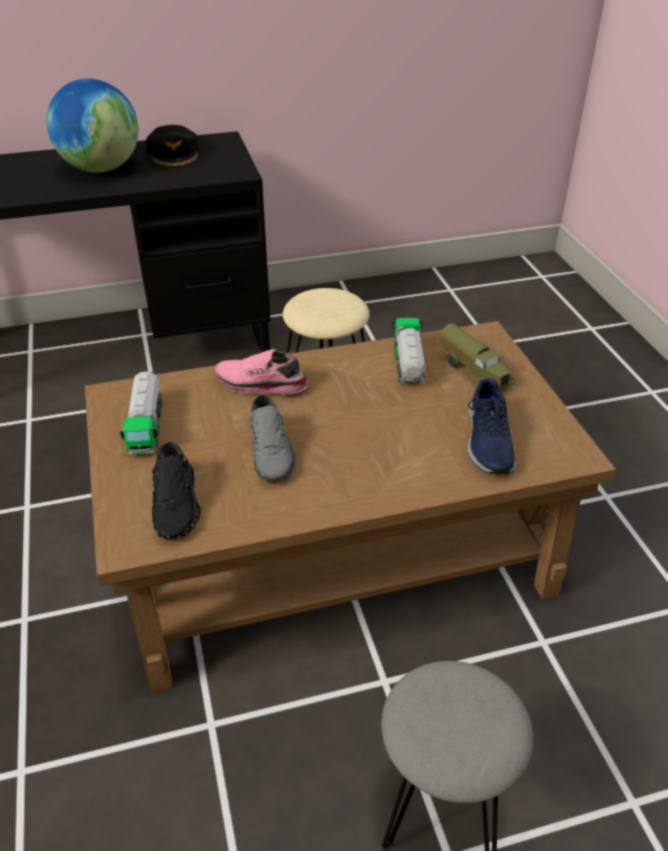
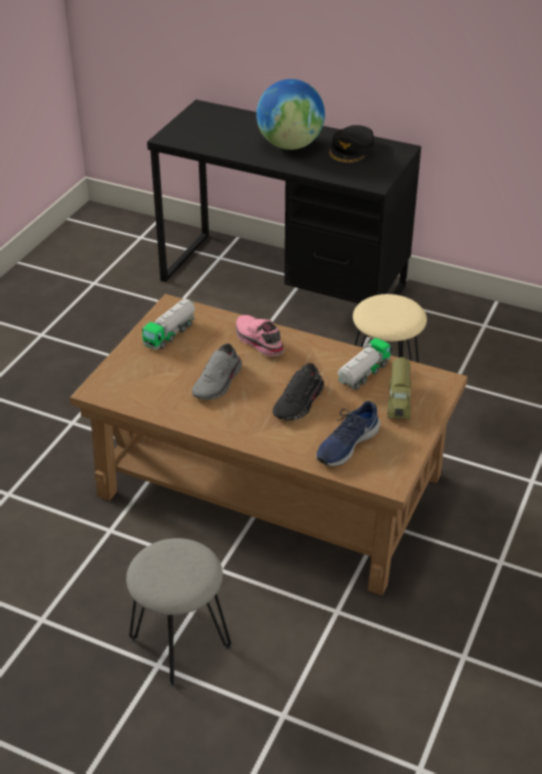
camera: 40 degrees right, 0 degrees up
(177, 504) = (140, 384): black shoe -> black shoe (300, 403)

